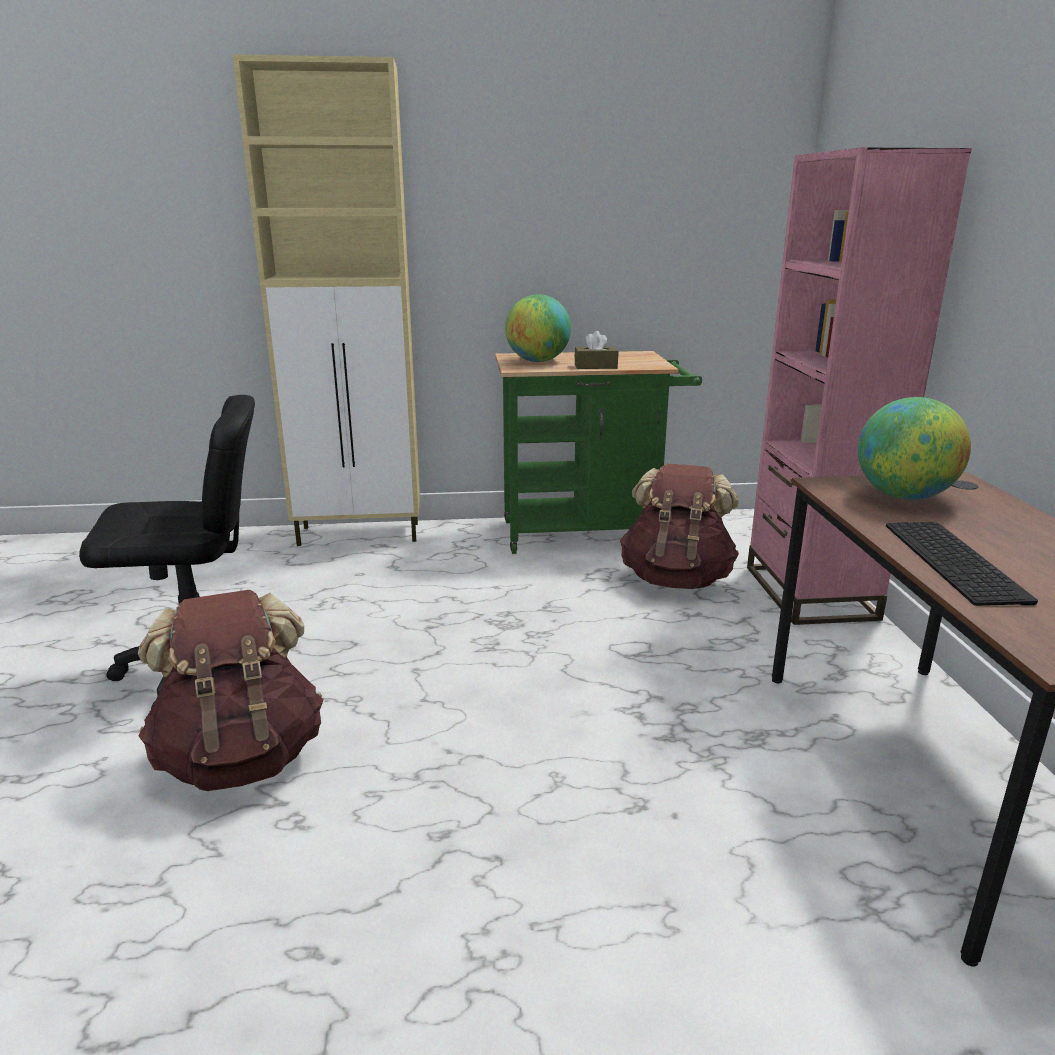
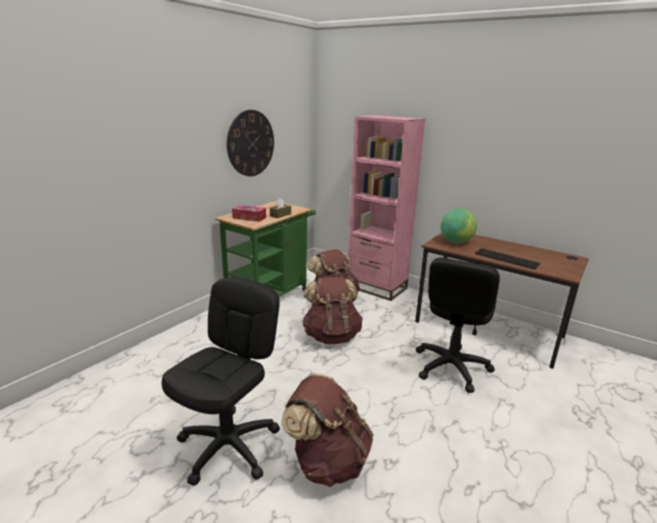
camera: 50 degrees left, 0 degrees up
(361, 534) = (166, 342): beige cabinet -> none
(538, 361) = (249, 218): globe -> tissue box
(566, 623) = (331, 336): none -> brown backpack
(601, 224) = (251, 143): none -> wall clock
(680, 784) = (451, 367): none -> black office chair

